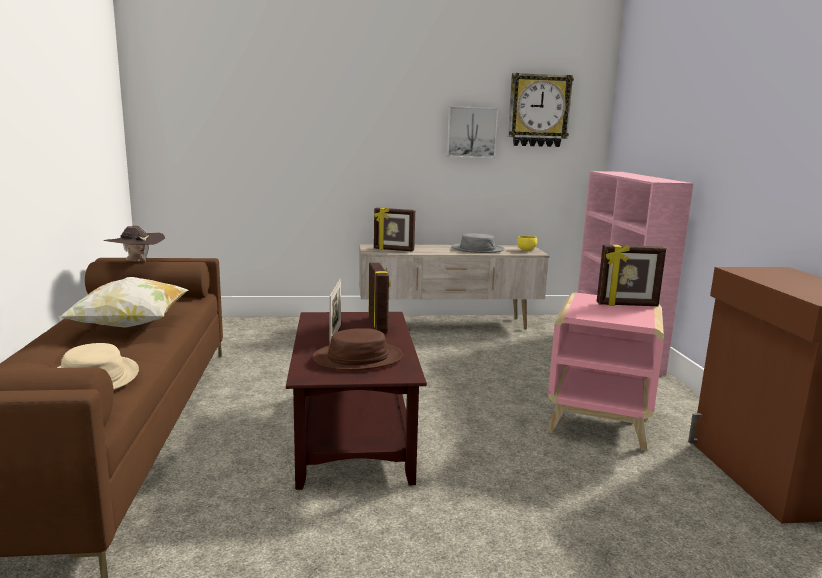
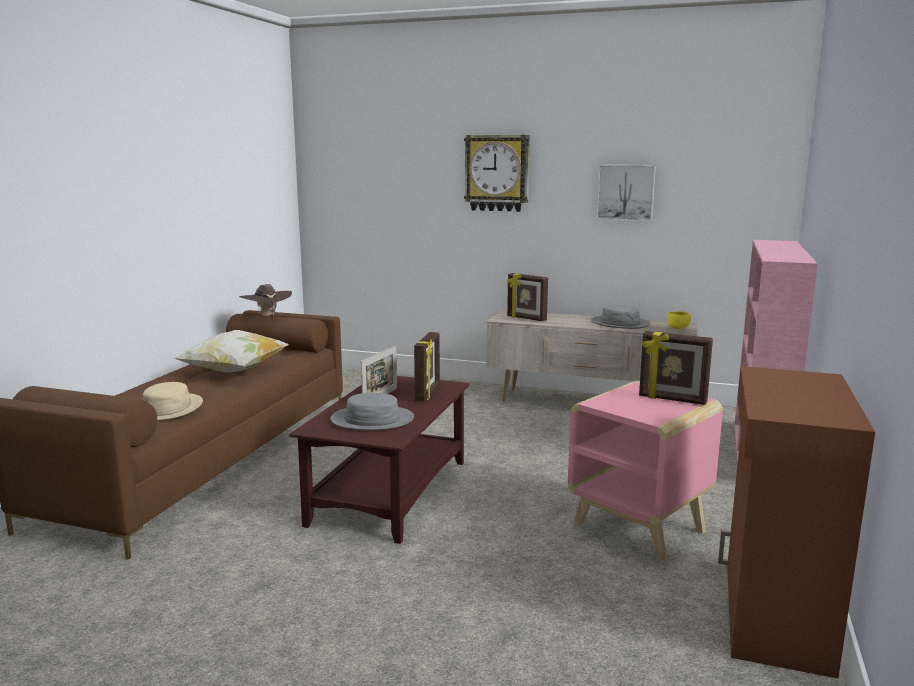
camera: 25 degrees right, 0 degrees up
(358, 358) = (372, 420): brown hat -> grey hat
(538, 110) = (707, 167): wall clock -> wall clock (497, 173)

